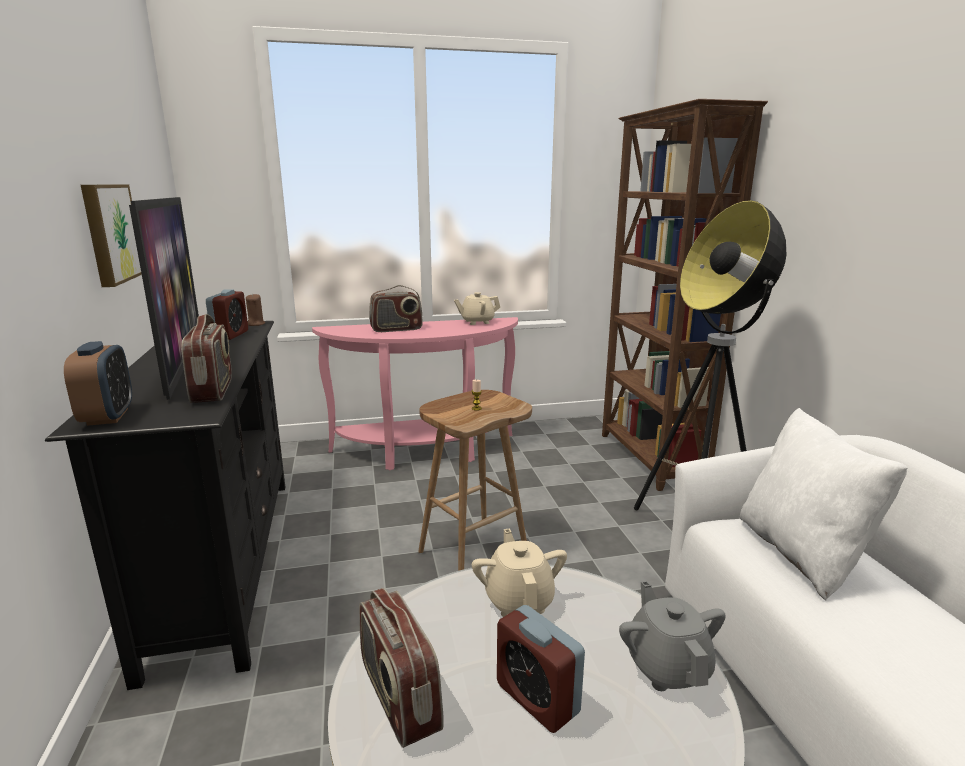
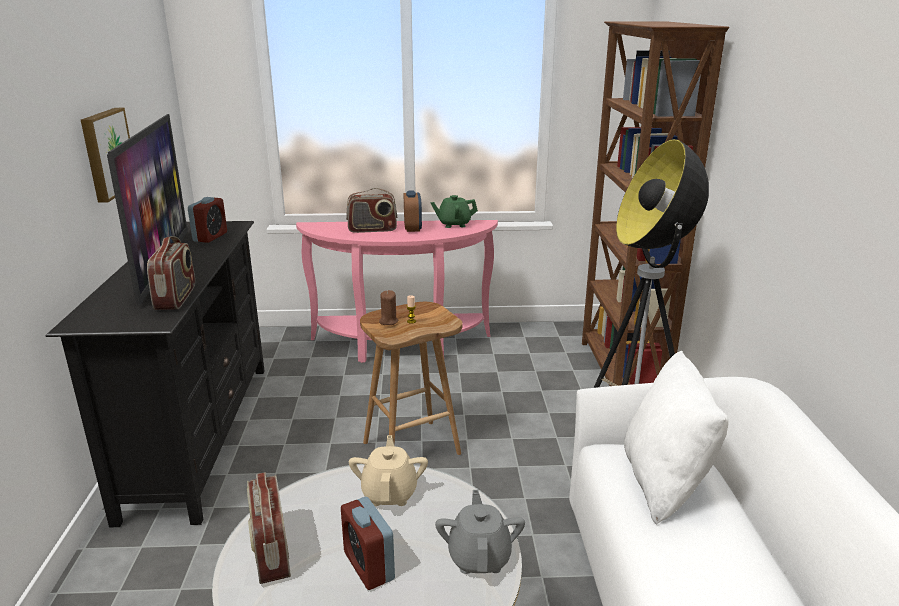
camera: 10 degrees right, 5 degrees up
(108, 416) = (92, 318): alarm clock -> alarm clock (413, 228)
(256, 324) = (236, 225): brown candle -> brown candle (388, 321)
(477, 322) = (454, 224): beige teapot -> green teapot

